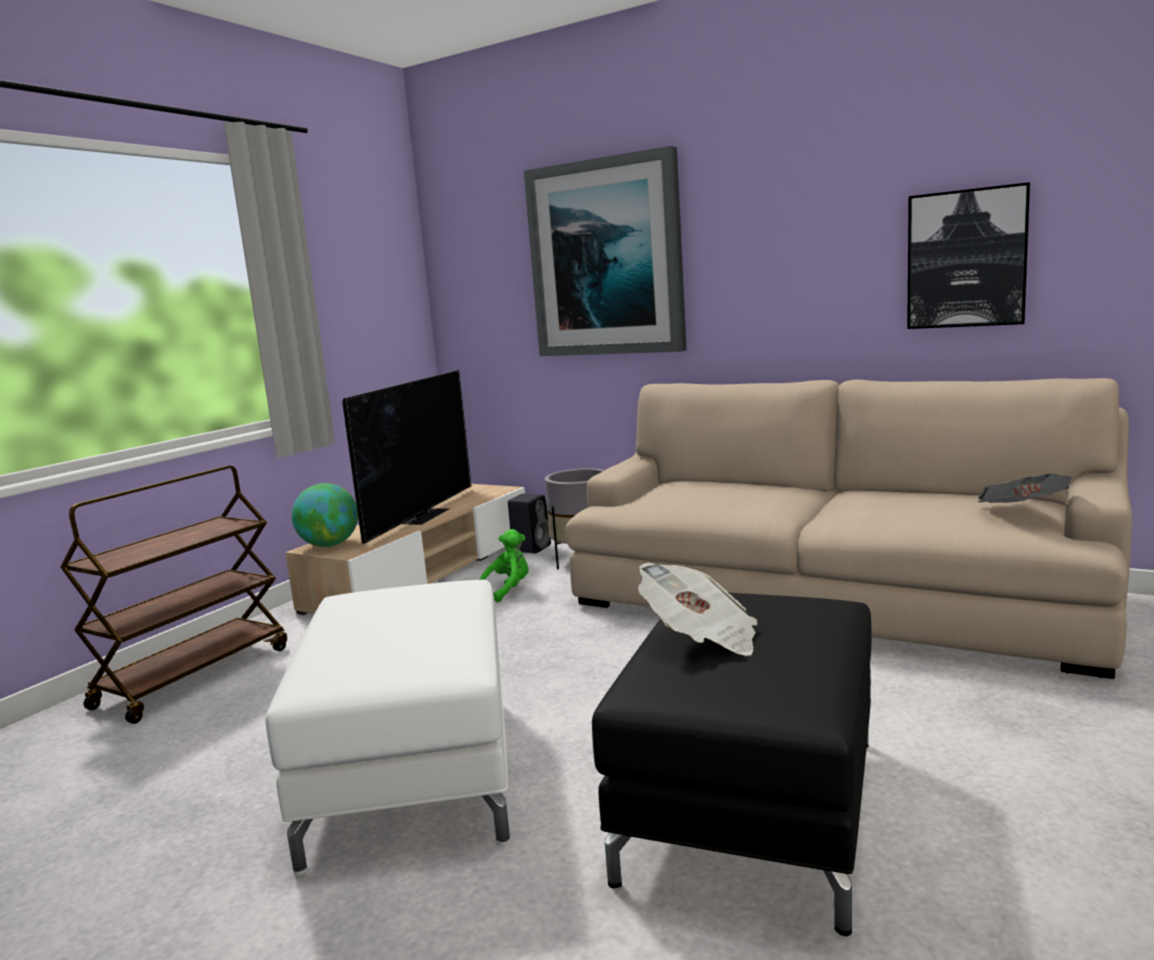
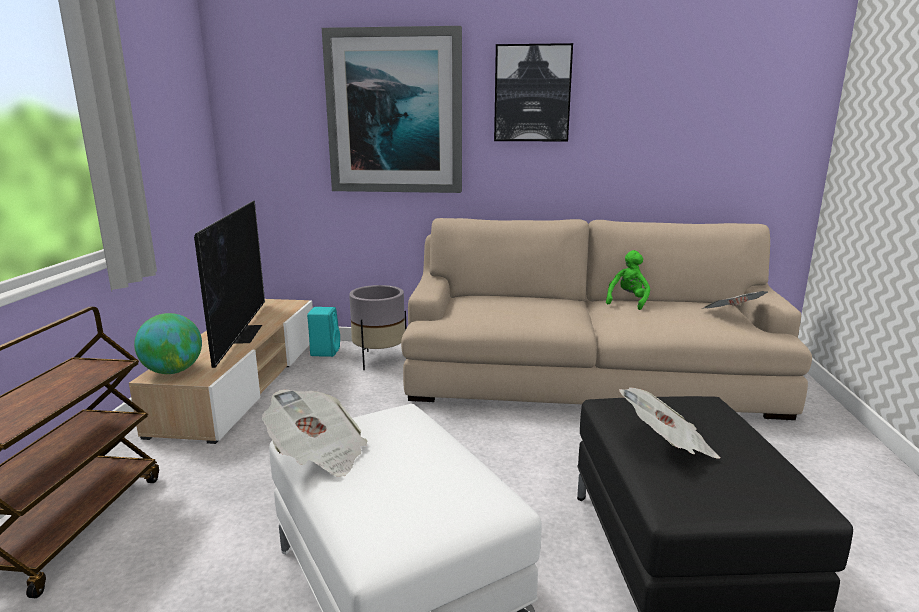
camera: 25 degrees left, 5 degrees up
(339, 609) = (318, 454): none -> newspaper
(507, 590) = (336, 394): green plush toy -> green plush toy (626, 301)
(531, 548) = (325, 351): black speaker -> turquoise speaker
(966, 259) = (672, 137): picture -> picture (532, 93)

